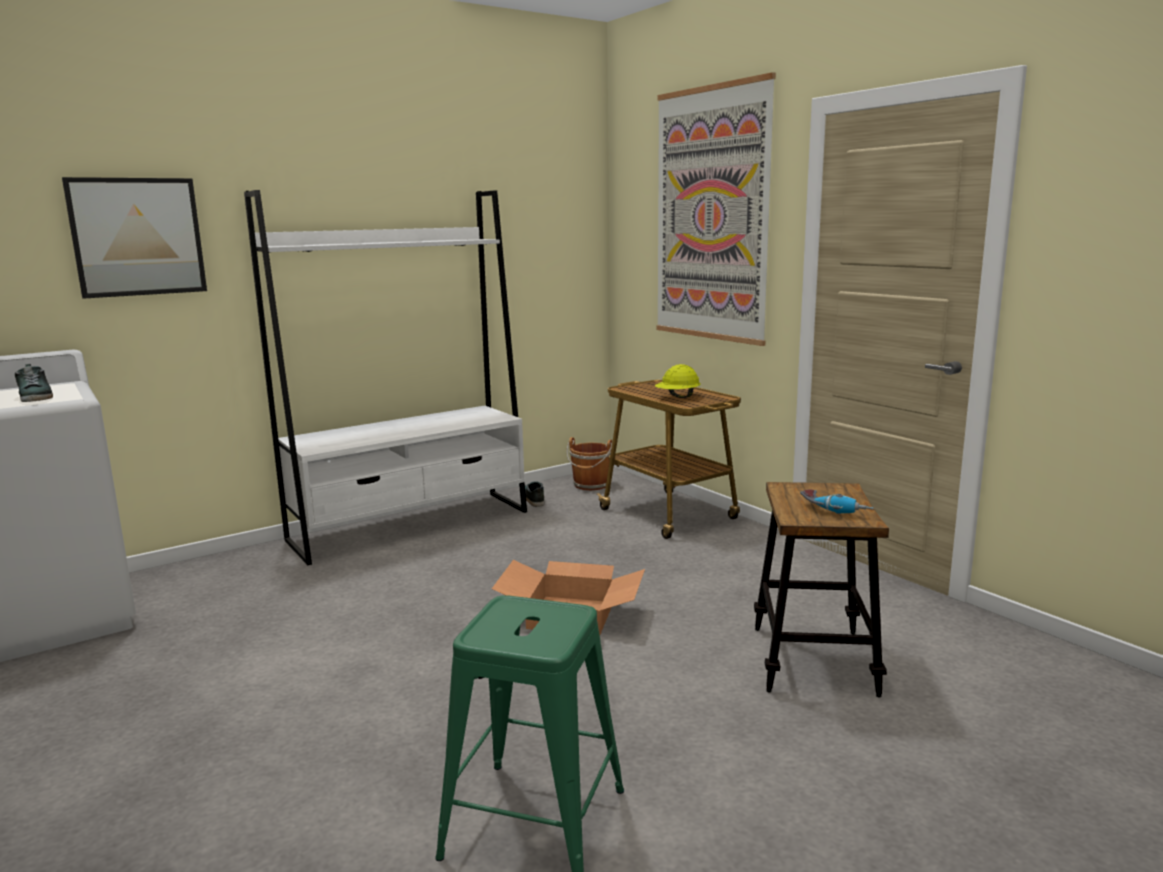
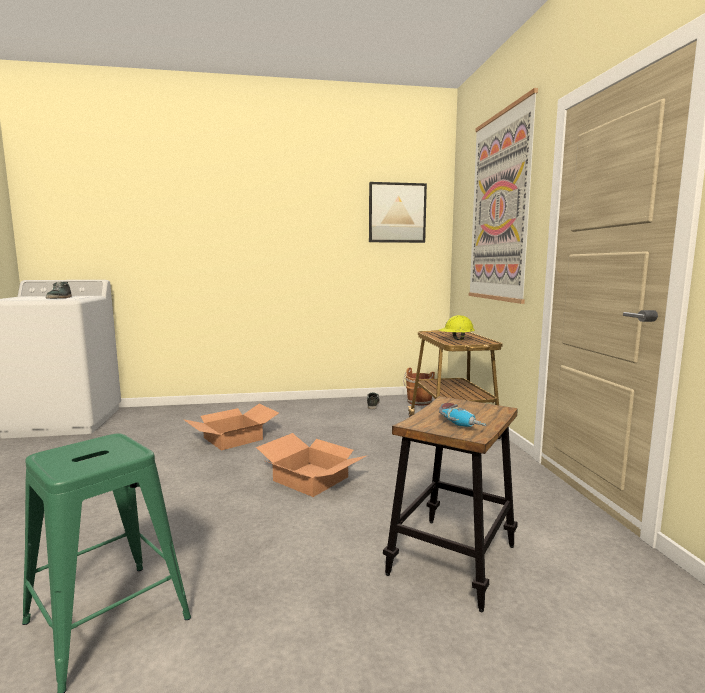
camera: 25 degrees right, 5 degrees down
(137, 237) = (145, 221): picture -> picture (397, 213)
(392, 586) = (233, 438): none -> cardboard box
(411, 525) = (285, 407): white bookcase -> none

